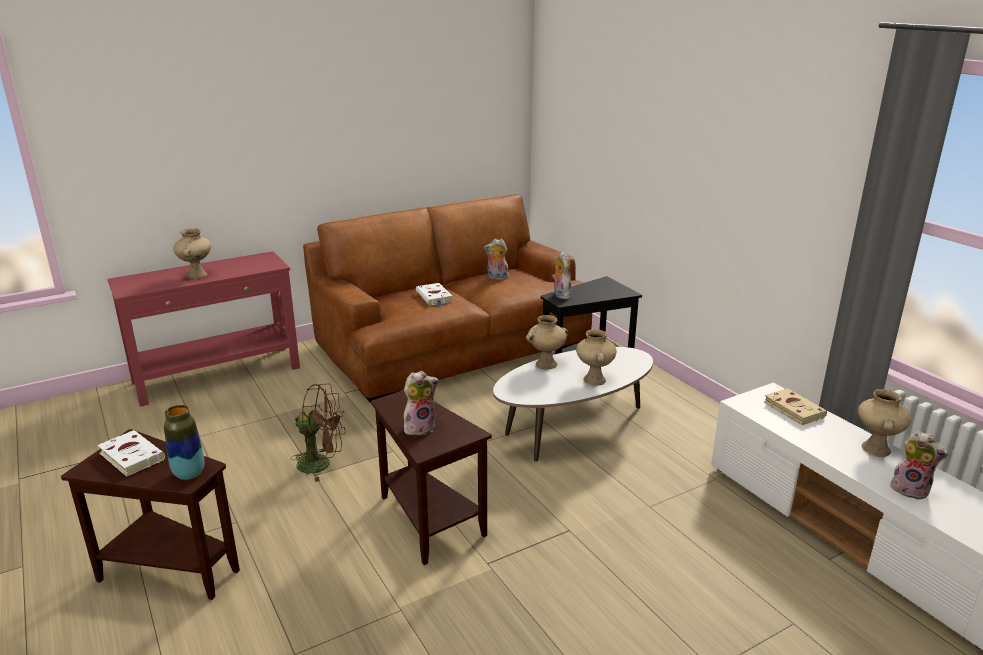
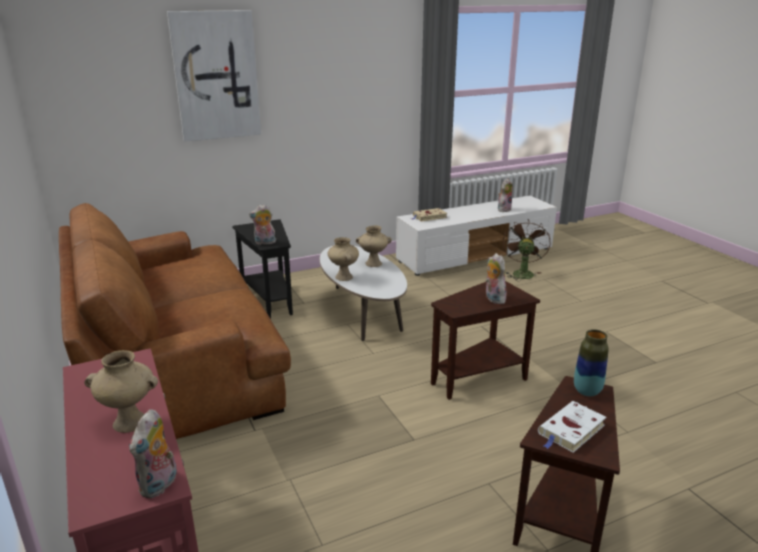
camera: 85 degrees left, 0 degrees up
(321, 464) = (395, 436): brown fan -> brown fan (522, 273)
(434, 297) = (209, 303): white book -> none
(497, 278) = (173, 274): plush toy -> plush toy (160, 485)
(643, 109) = (216, 76): none -> picture
(875, 448) = (468, 209): beige vase -> none

